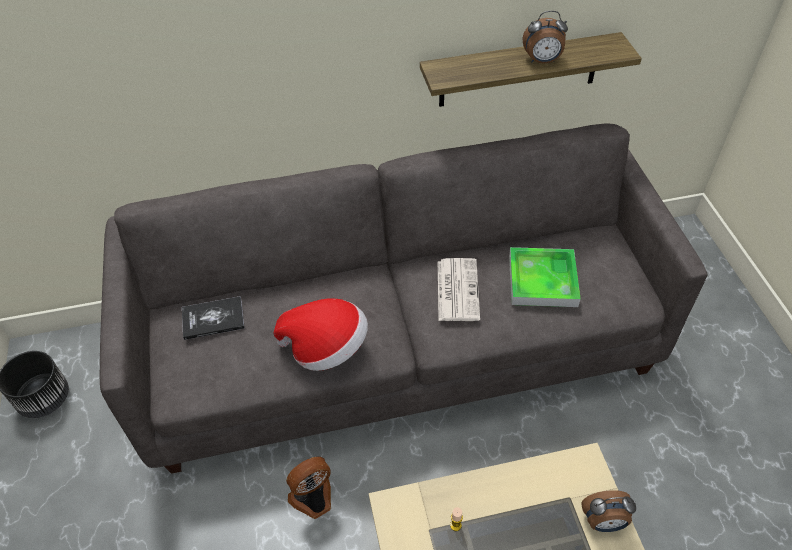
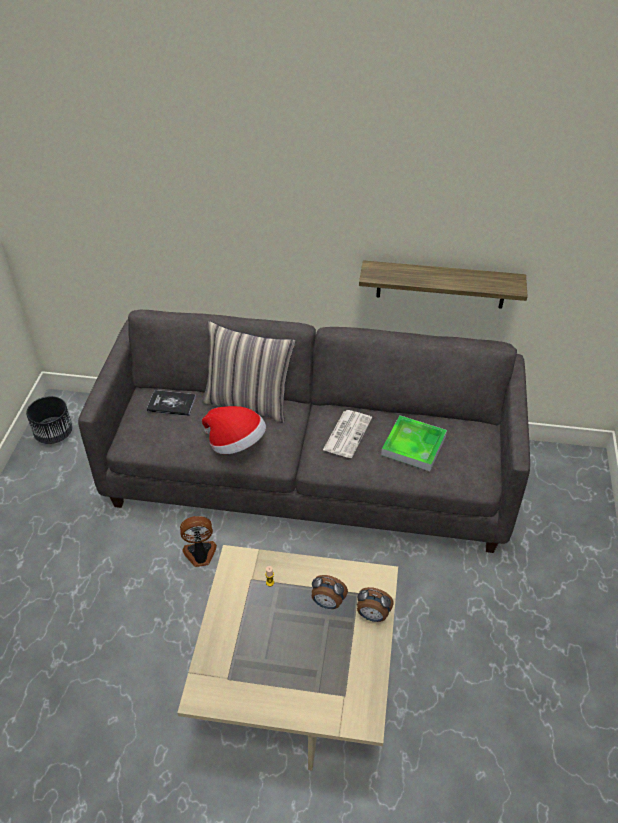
camera: 20 degrees right, 5 degrees down
(315, 286) = (249, 402): none -> pillow
(542, 61) = (450, 281): alarm clock -> alarm clock (327, 603)

